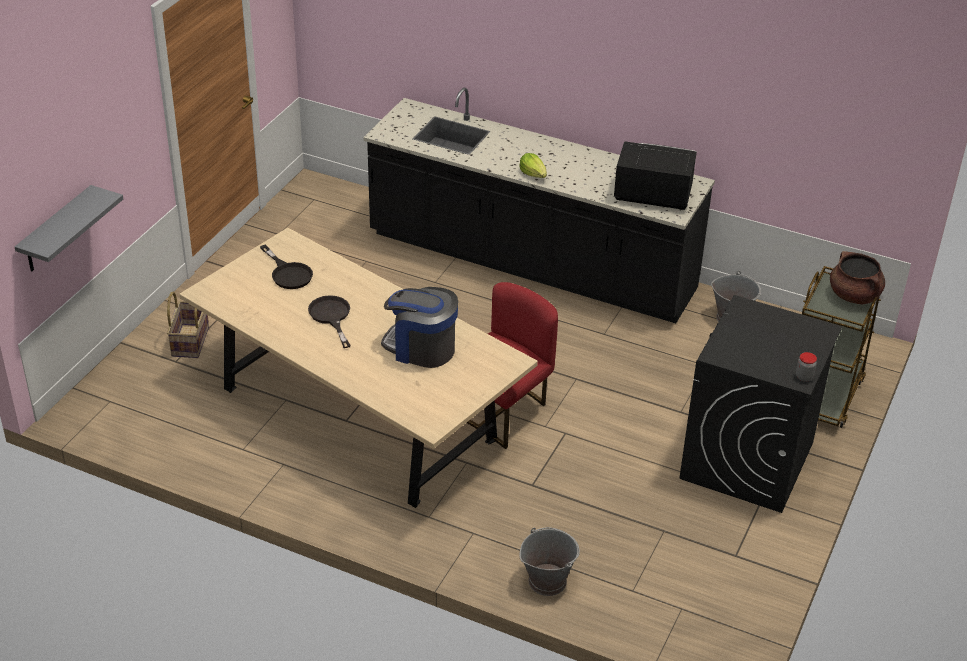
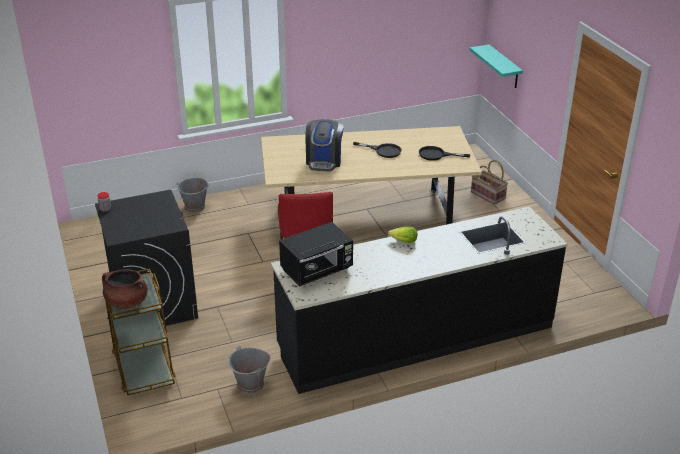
camera: 135 degrees right, 5 degrees down
(56, 230) = (504, 67): grey shelf -> turquoise shelf
(421, 348) = (324, 161): coffee machine -> coffee machine turned 120 degrees clockwise

